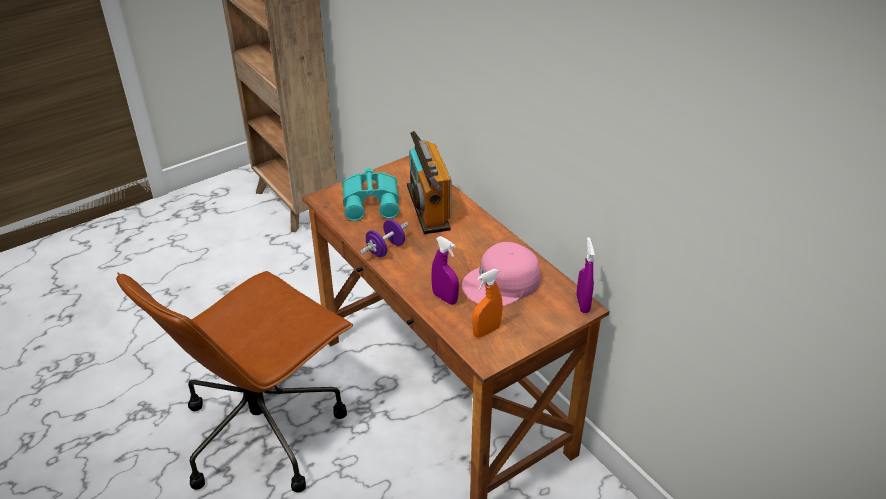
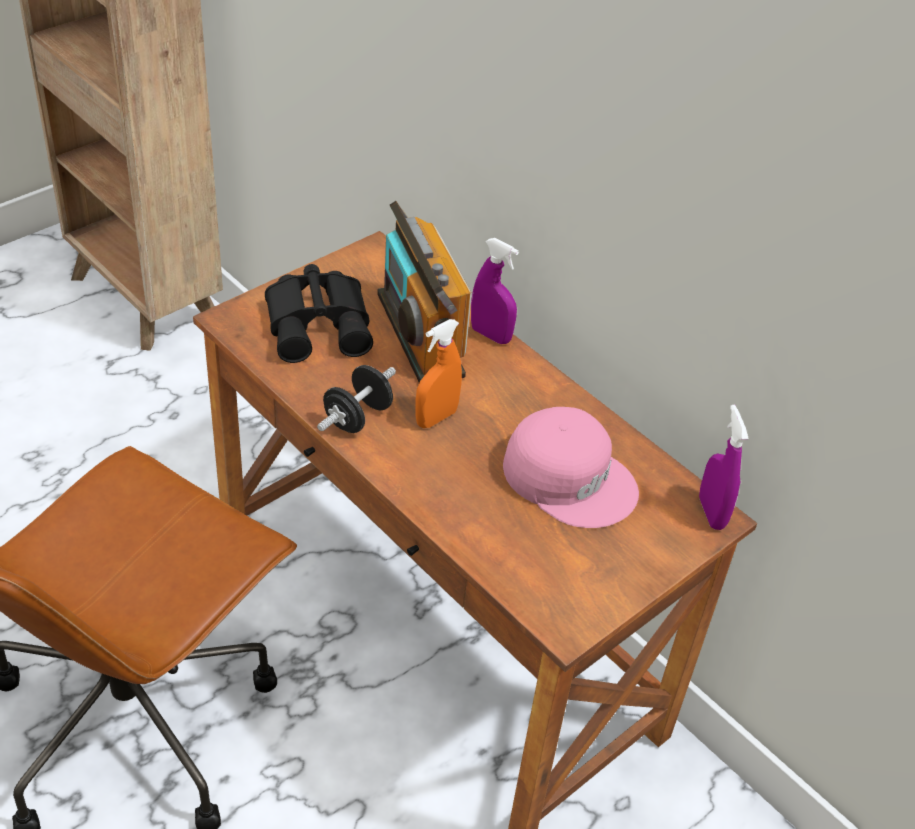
camera: 10 degrees left, 5 degrees up
(372, 201) = (320, 323): turquoise binoculars -> black binoculars
(385, 249) = (357, 417): purple dumbbell -> black dumbbell
(445, 298) = (475, 509): purple spray bottle -> purple spray bottle (490, 335)
(486, 331) = (557, 571): orange spray bottle -> orange spray bottle (436, 418)
(502, 283) = (570, 477): pink cap -> pink cap turned 105 degrees counterclockwise

